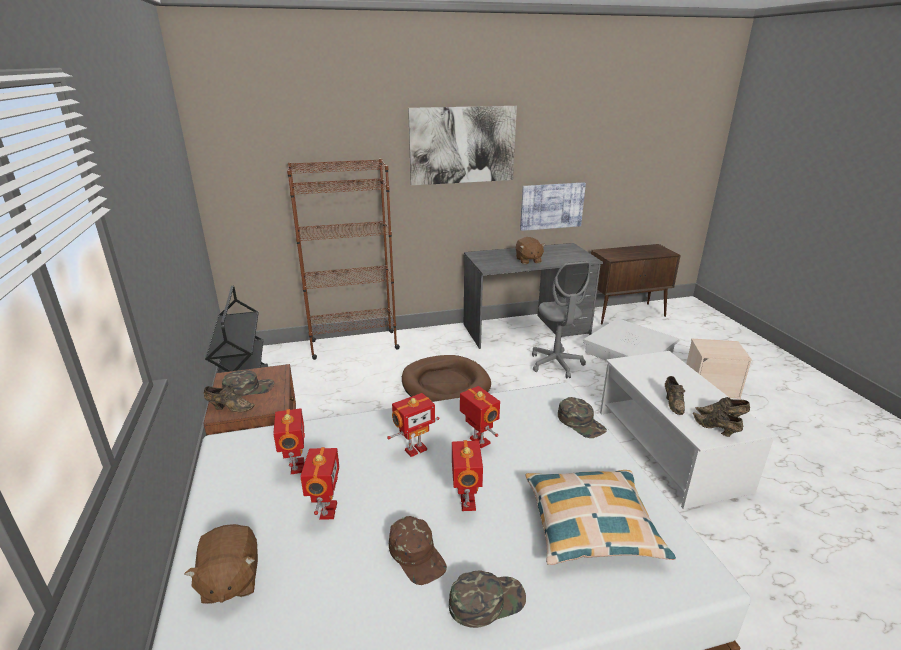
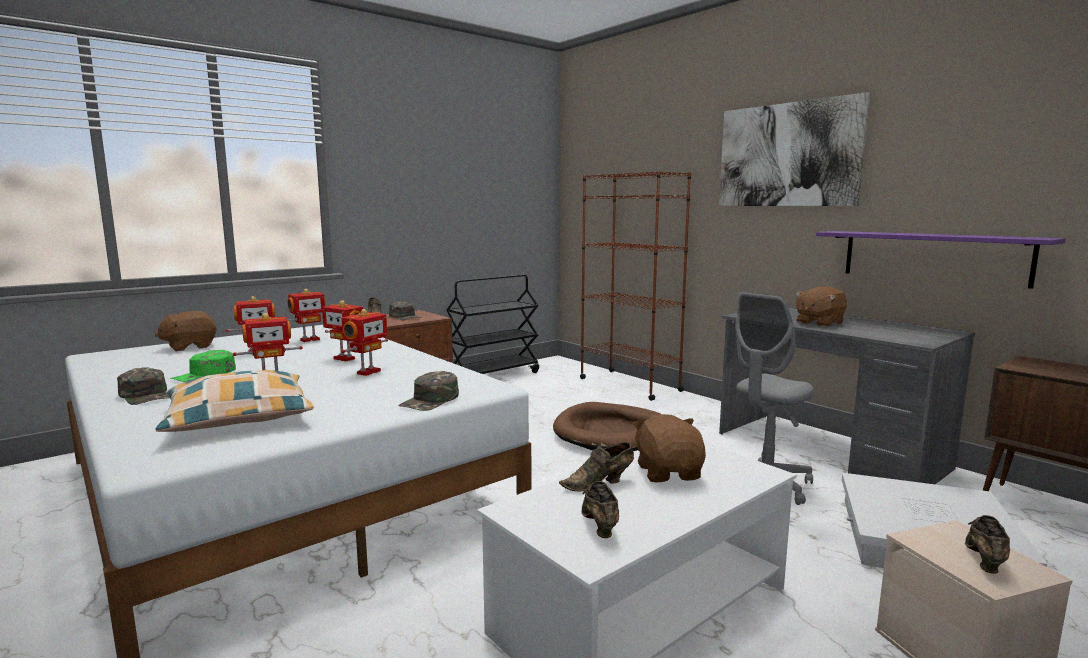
camera: 65 degrees right, 15 degrees down
(417, 555) = (205, 375): brown cap -> green cap
(551, 206) = (932, 257): picture -> purple shelf
(661, 380) = (669, 472): none -> brown plush toy
(716, 430) = (548, 520): brown shoe -> brown shoe (984, 559)

